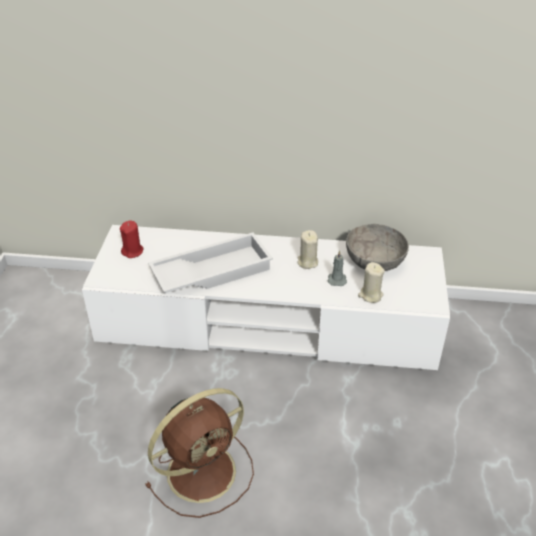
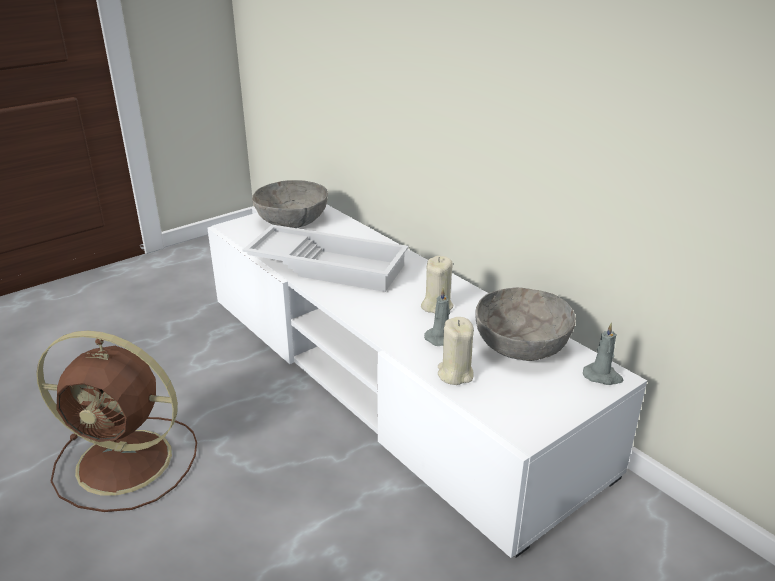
camera: 45 degrees right, 10 degrees down
(132, 251) = (292, 220): red candle -> grey bowl
(425, 256) = (602, 376): none -> grey candle

